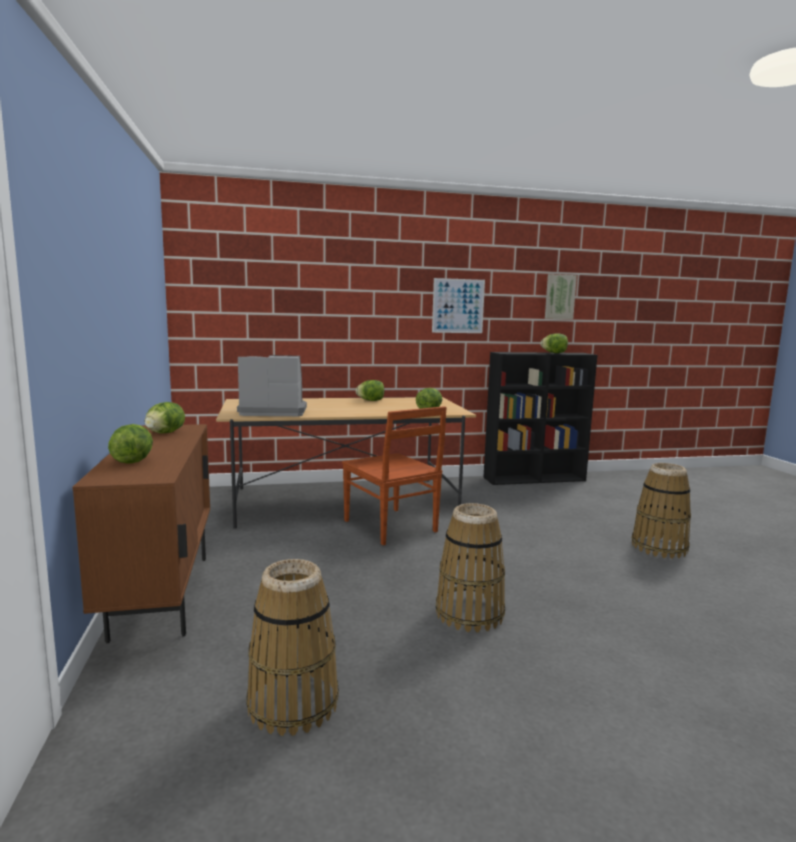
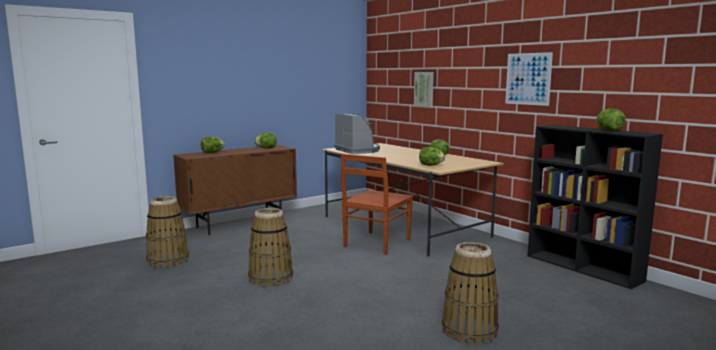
camera: 65 degrees right, 0 degrees up
(559, 297) = (636, 66): picture -> picture (424, 89)

